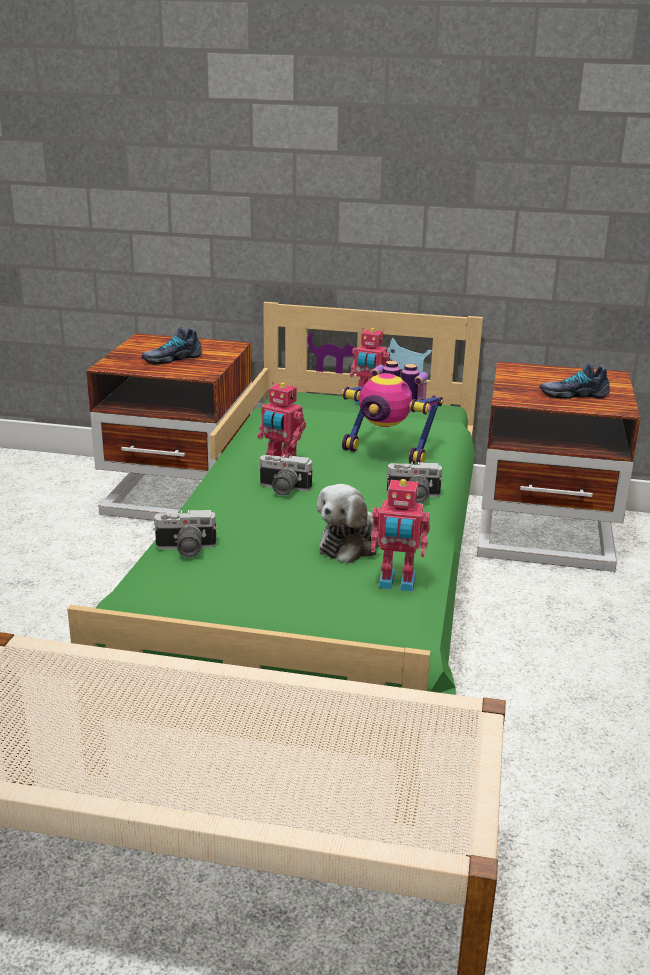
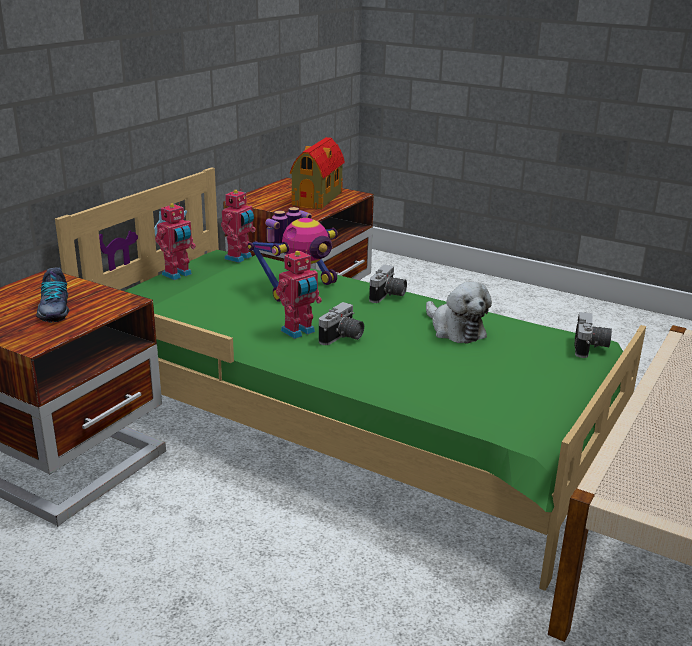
camera: 70 degrees left, 0 degrees up
(185, 550) = (436, 395): camera -> camera (591, 348)
(396, 583) = (521, 327): toy robot -> toy robot (239, 258)
(573, 394) = (318, 198): shoe -> toy house

